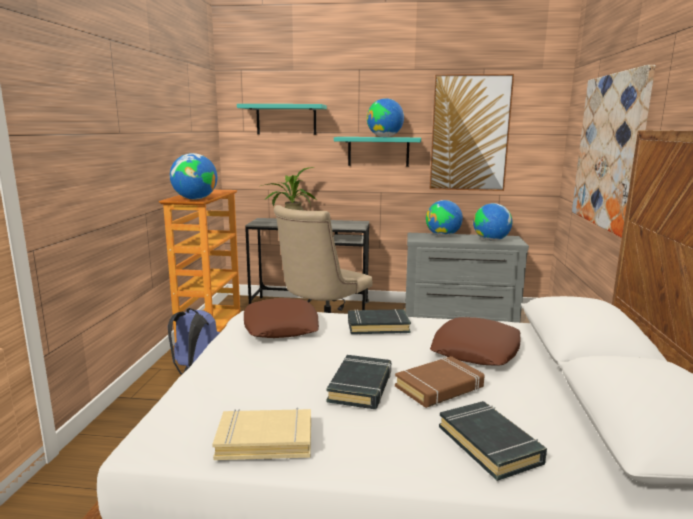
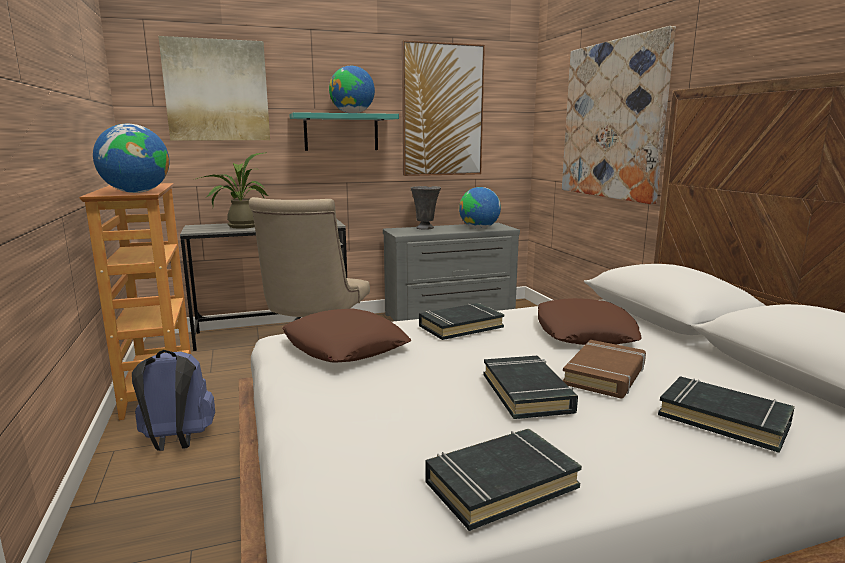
camera: 25 degrees left, 0 degrees up
(265, 440) = (500, 484): beige book -> black book
(286, 119) = (217, 91): turquoise shelf -> picture
(443, 236) = (425, 228): globe -> grey vase

